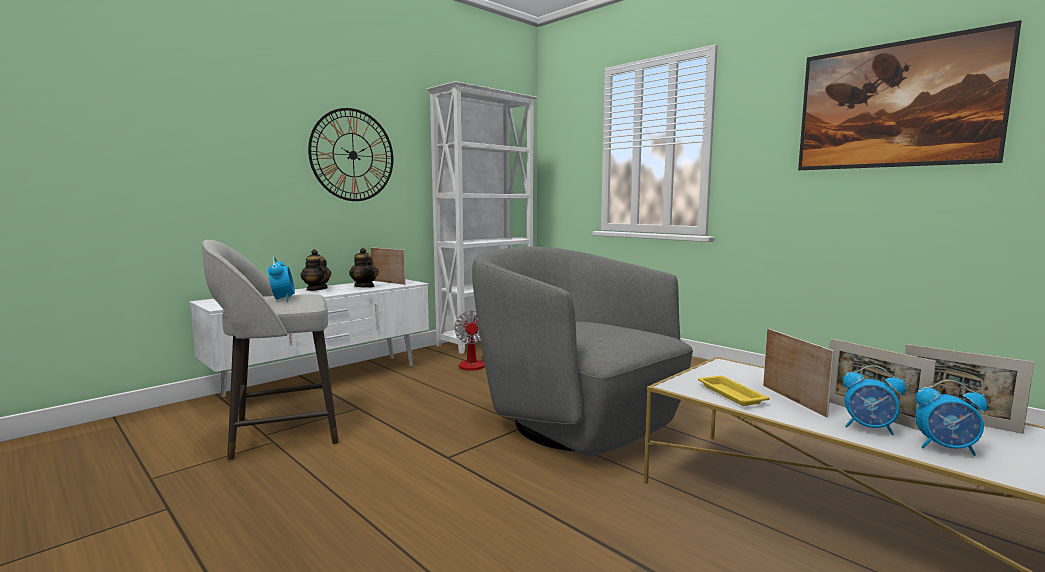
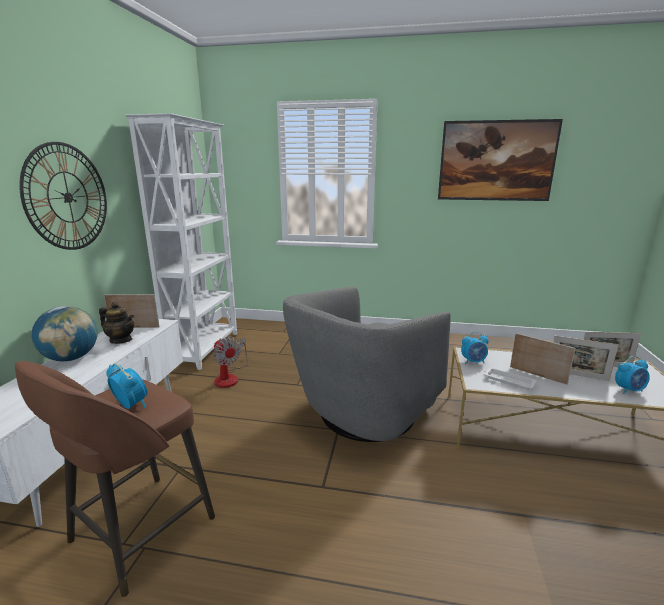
camera: 35 degrees left, 10 degrees up
(281, 433) = (139, 532): grey stool -> brown stool
(316, 289) = (71, 358): teapot -> globe
(576, 422) = (365, 413): grey armchair -> grey armchair turned 60 degrees counterclockwise
(730, 394) = (508, 381): yellow tray -> white tray
(869, 428) = (590, 386): alarm clock -> alarm clock (473, 362)

